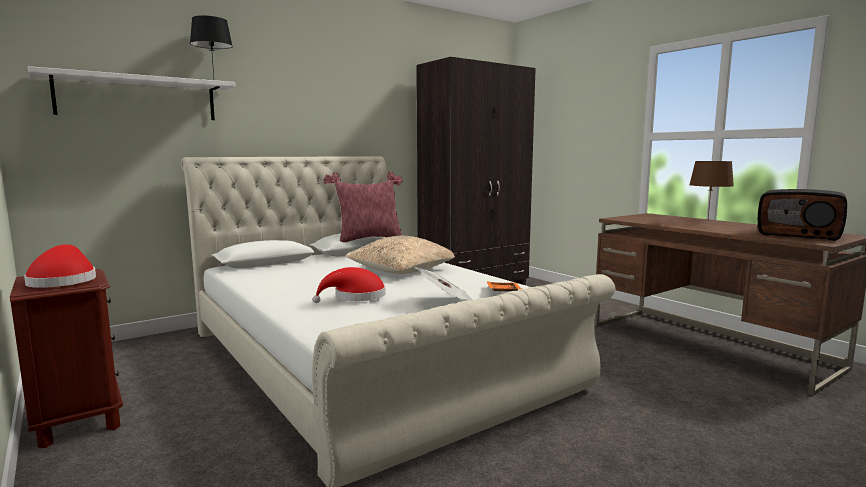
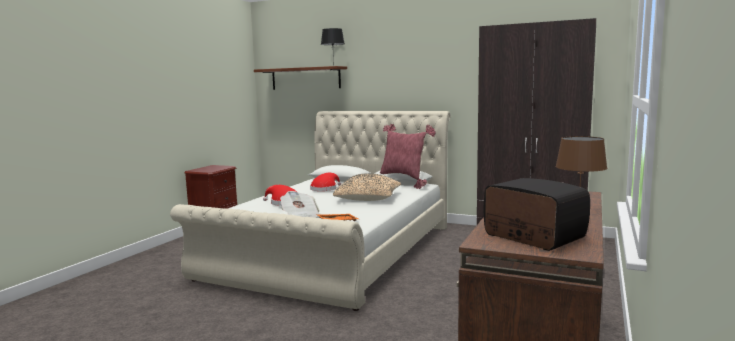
camera: 60 degrees right, 0 degrees up
(63, 281) = (209, 169): red hat -> red hat (325, 189)
(138, 98) = (305, 78): white shelf -> brown shelf
(799, 234) = (532, 236): radio -> radio turned 135 degrees clockwise

